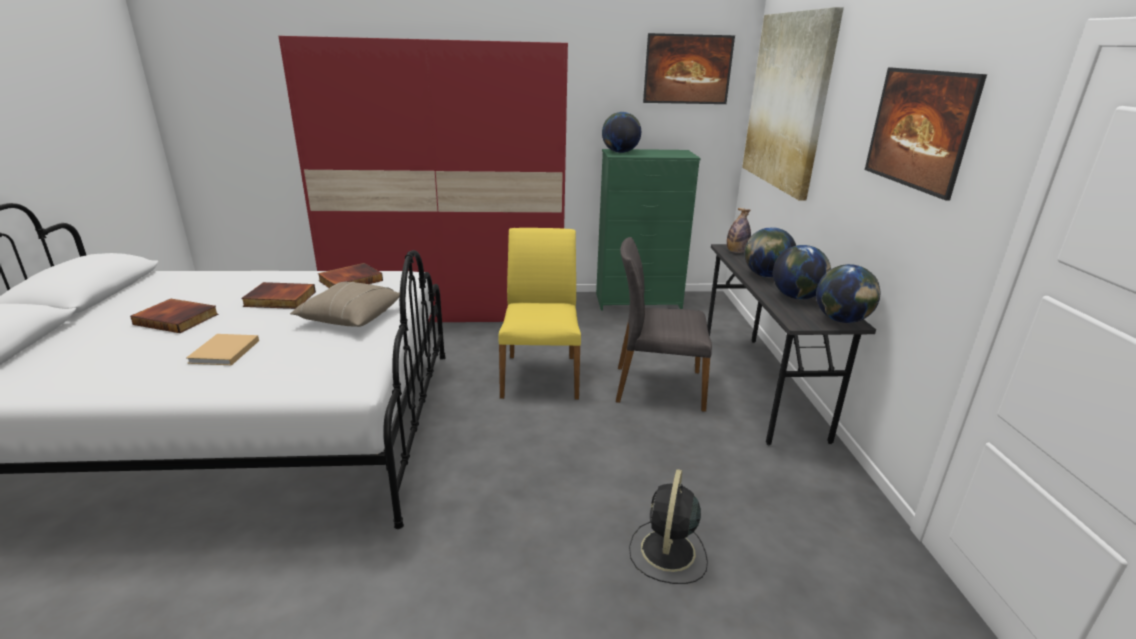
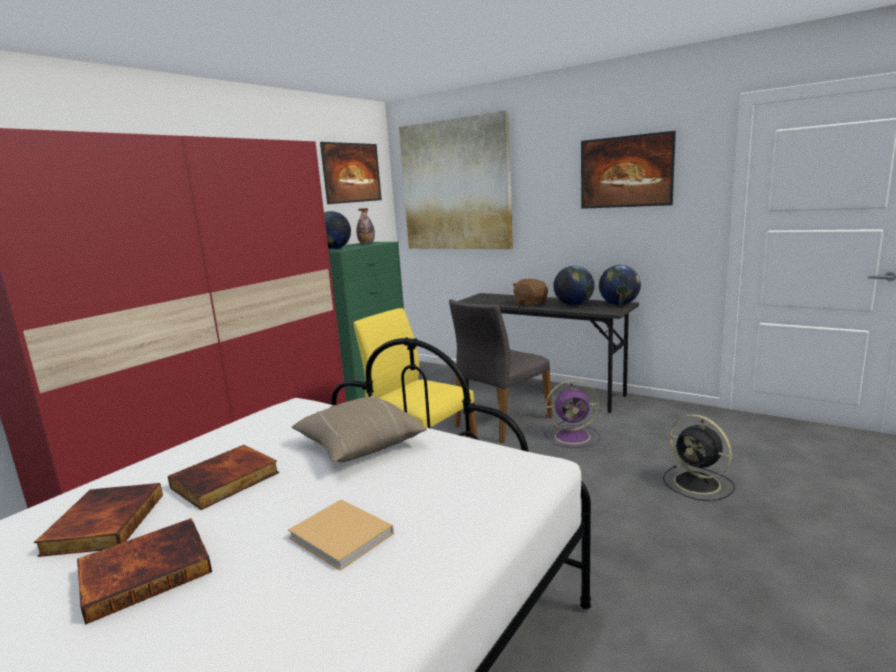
camera: 50 degrees left, 10 degrees down
(350, 280) = (249, 432): book -> book (103, 523)
(679, 438) = (574, 436): none -> purple fan
(736, 252) = (478, 301): bottle -> bottle (366, 244)
(766, 275) = (530, 303): globe -> brown plush toy

